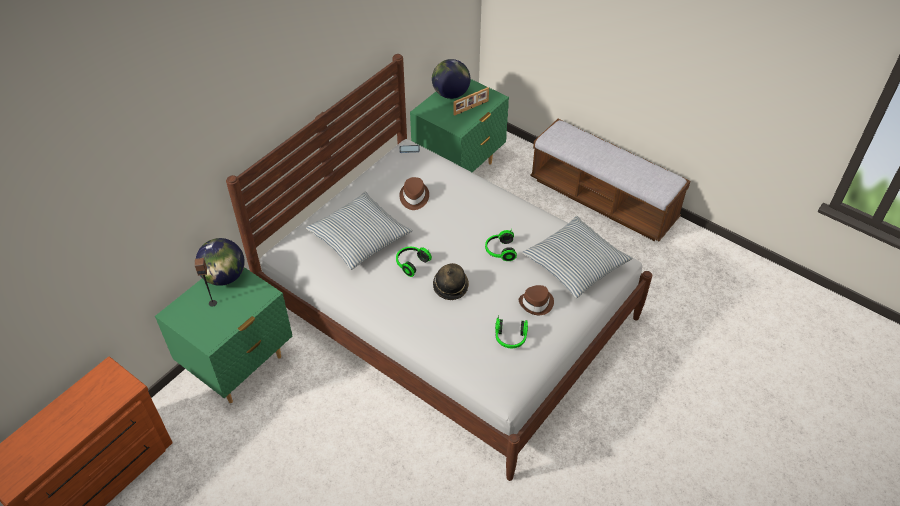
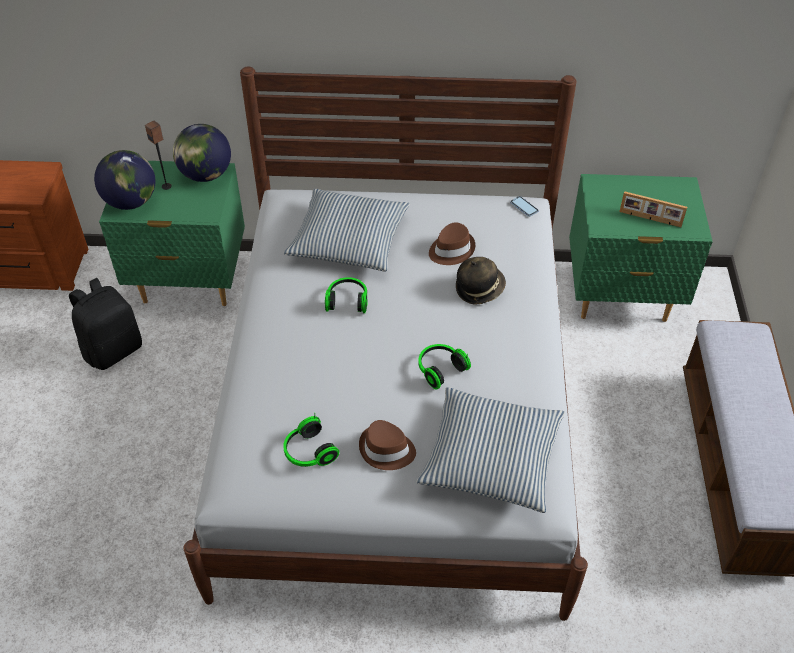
camera: 55 degrees right, 0 degrees up
(258, 441) = (113, 350): none -> black backpack
(450, 94) = (652, 190): globe -> globe (131, 202)
(450, 286) = (343, 353): hat -> hat (479, 288)

